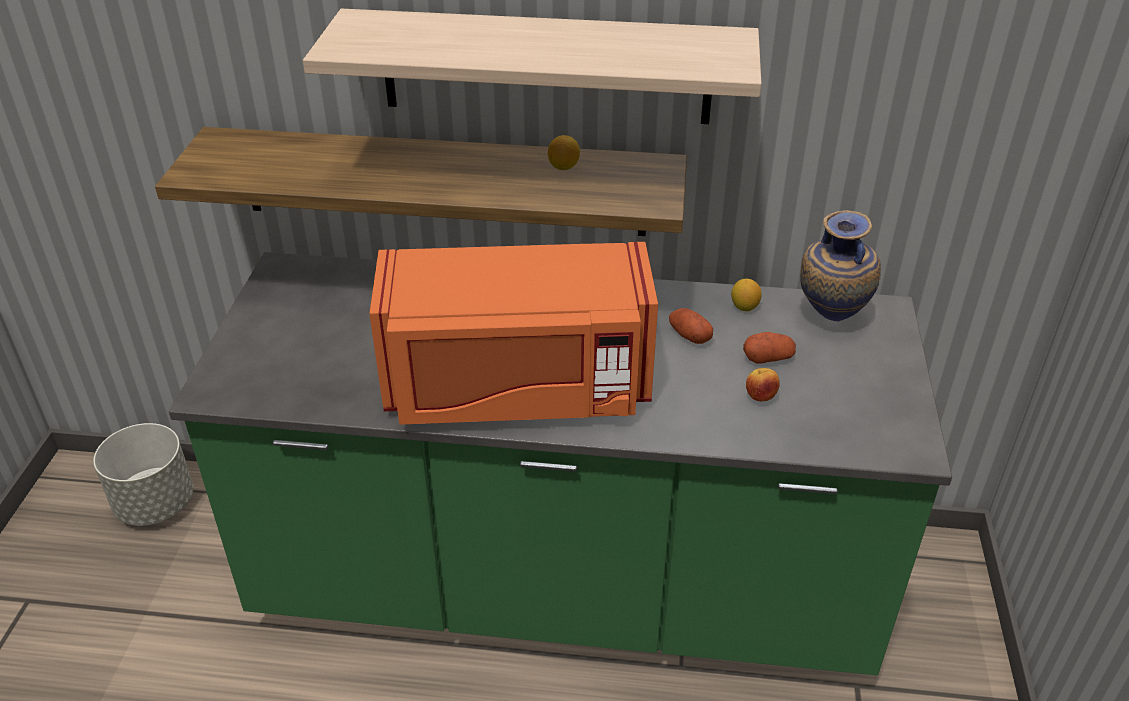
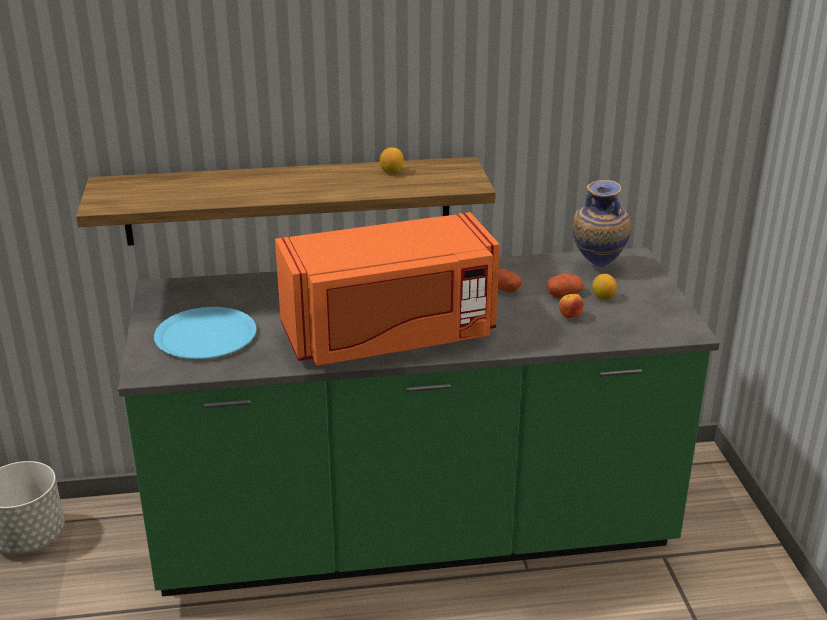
camera: 15 degrees left, 10 degrees down
(301, 348) = (206, 335): none -> blue plate
(546, 67) = (370, 99): shelf -> none
(744, 307) = (533, 267): lemon -> lemon (603, 297)

